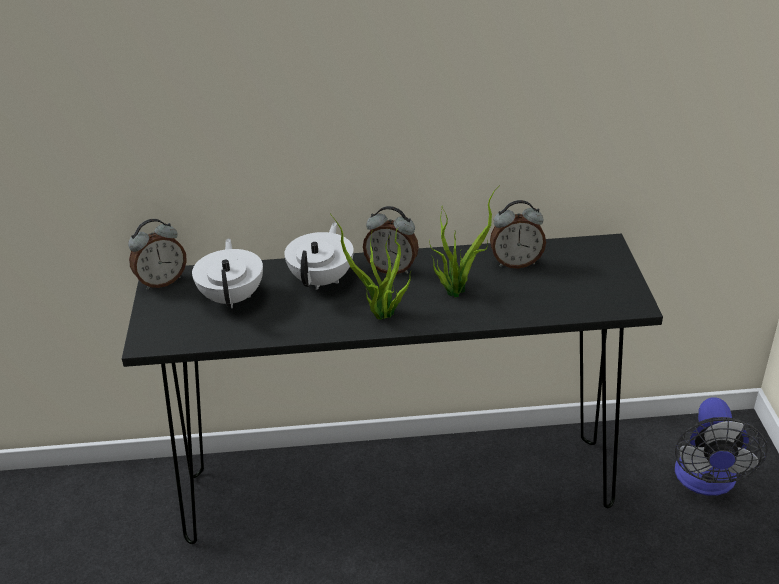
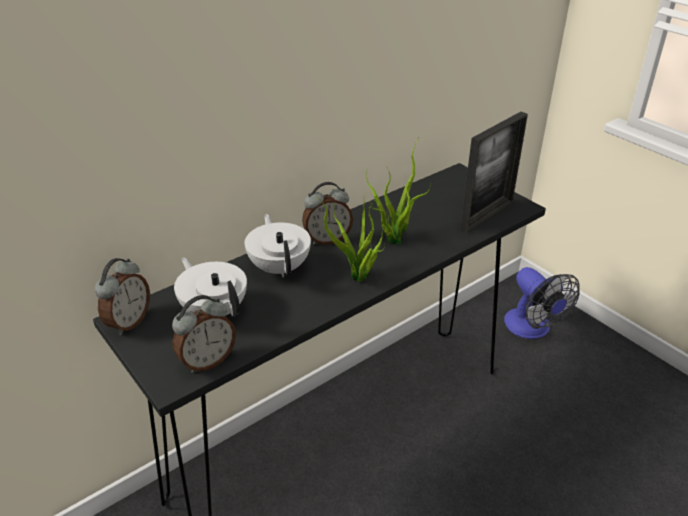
camera: 35 degrees left, 0 degrees up
(516, 263) = (414, 204): alarm clock -> alarm clock (207, 361)
(583, 300) = (487, 215): none -> picture frame

